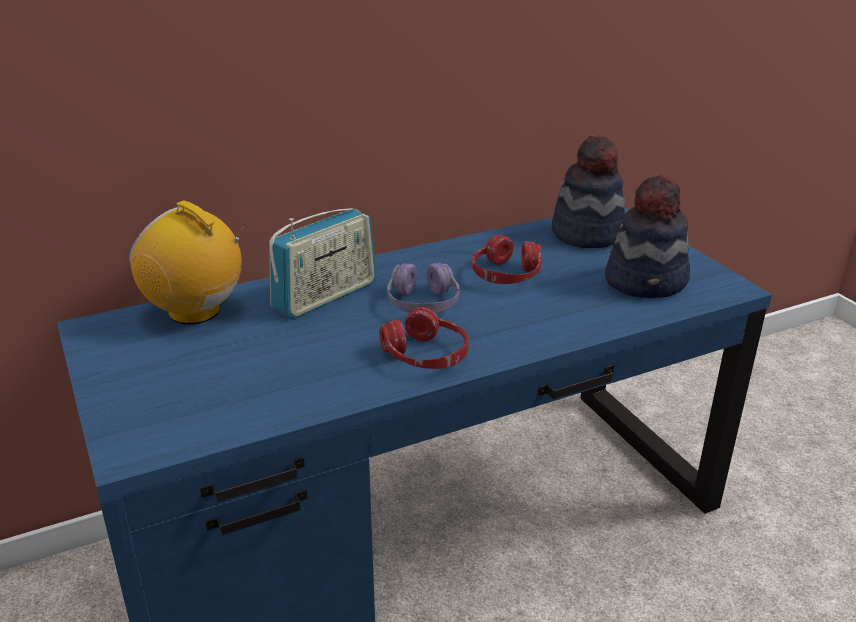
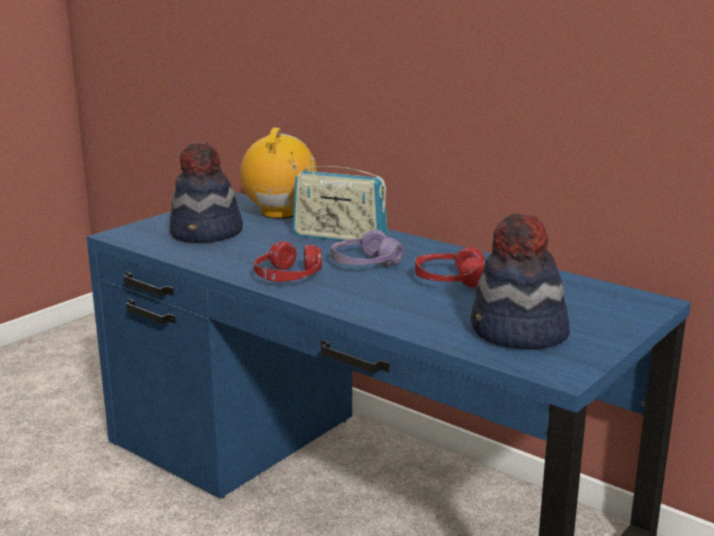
camera: 65 degrees right, 10 degrees down
(588, 233) = (587, 298): hat -> hat (207, 234)

